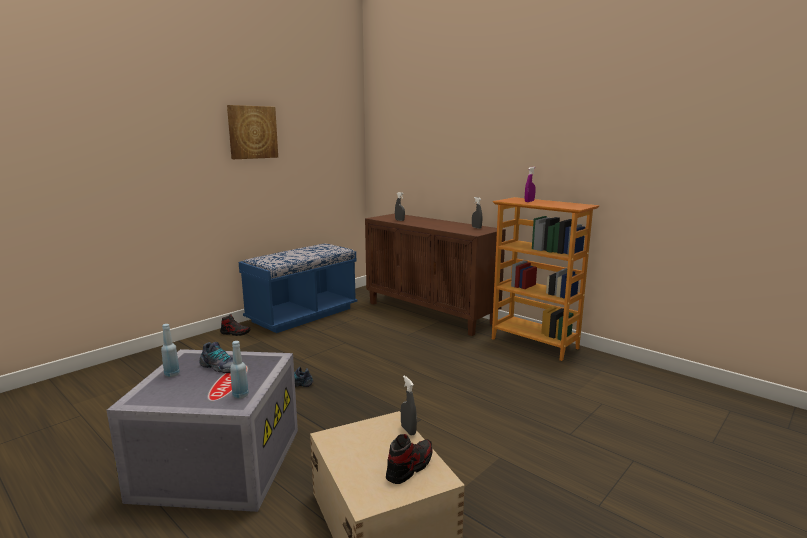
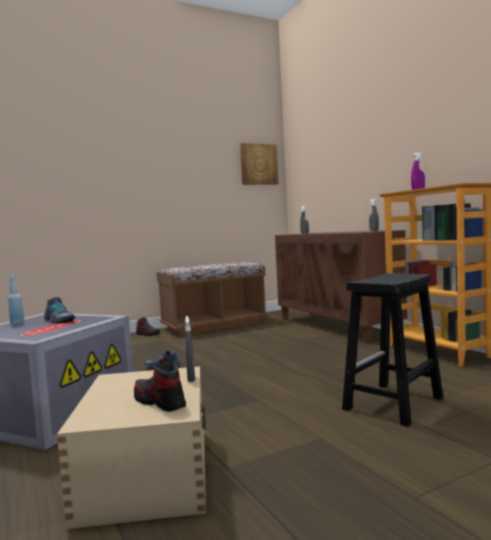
camera: 20 degrees right, 10 degrees down
(240, 395) = (47, 334): blue bottle -> none
(252, 132) = (172, 160): picture -> picture (258, 164)
(302, 315) = (214, 325): blue bench -> brown bench
(409, 467) = (159, 402): shoe -> shoe turned 105 degrees counterclockwise
(534, 411) = (393, 404): none -> black stool

